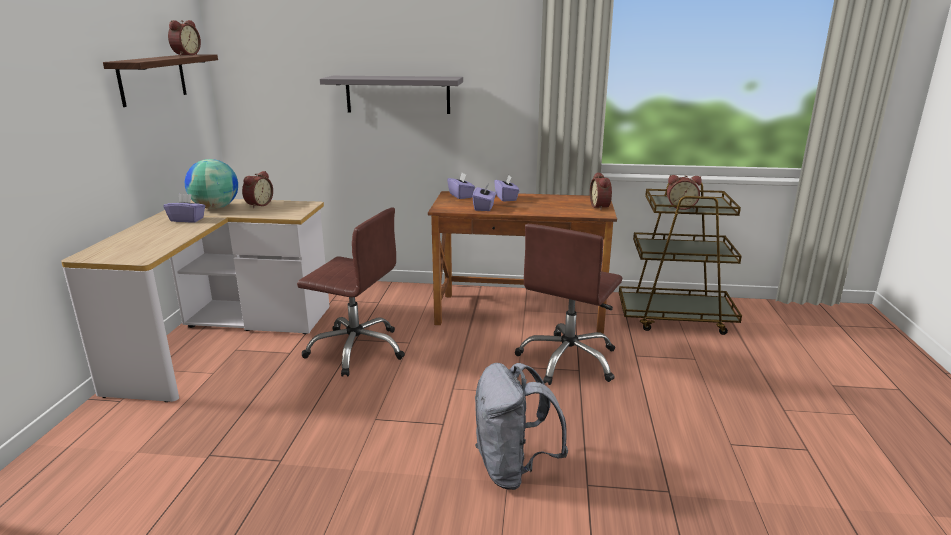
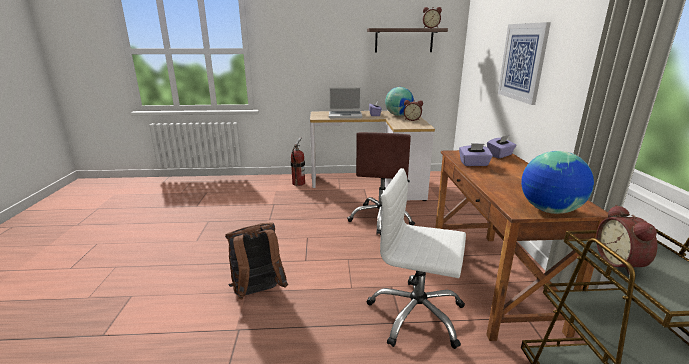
camera: 80 degrees right, 0 degrees up
(127, 418) = (298, 183): none -> fire extinguisher
(158, 237) = (345, 115): none -> laptop
(397, 94) = (522, 62): grey shelf -> picture
(506, 198) = (516, 169): purple tissue box -> none
(513, 469) = (258, 293): grey backpack -> brown backpack
(568, 360) = (416, 315): brown office chair -> white office chair
(601, 207) = (549, 210): alarm clock -> globe

